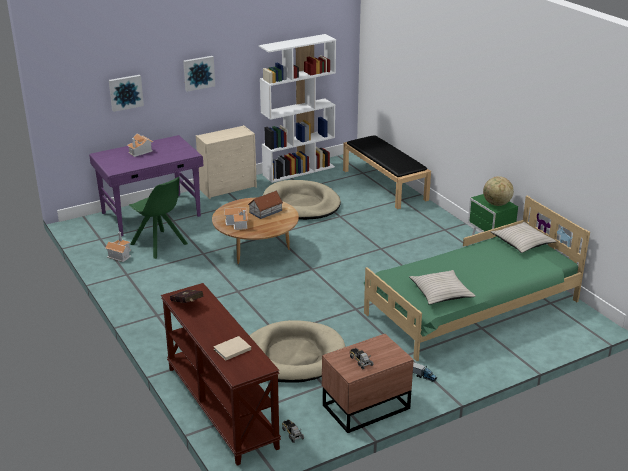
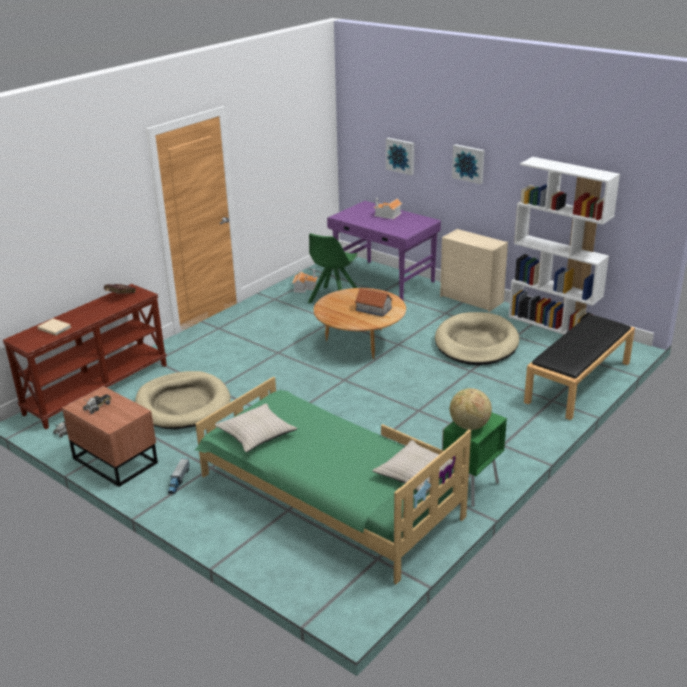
camera: 70 degrees right, 0 degrees up
(238, 223) = (338, 303): toy house -> none

